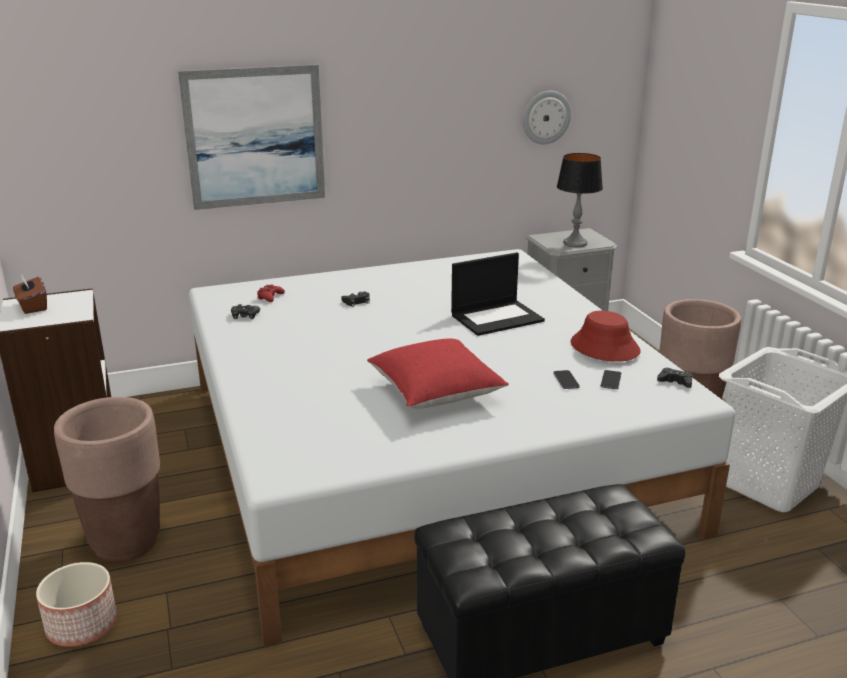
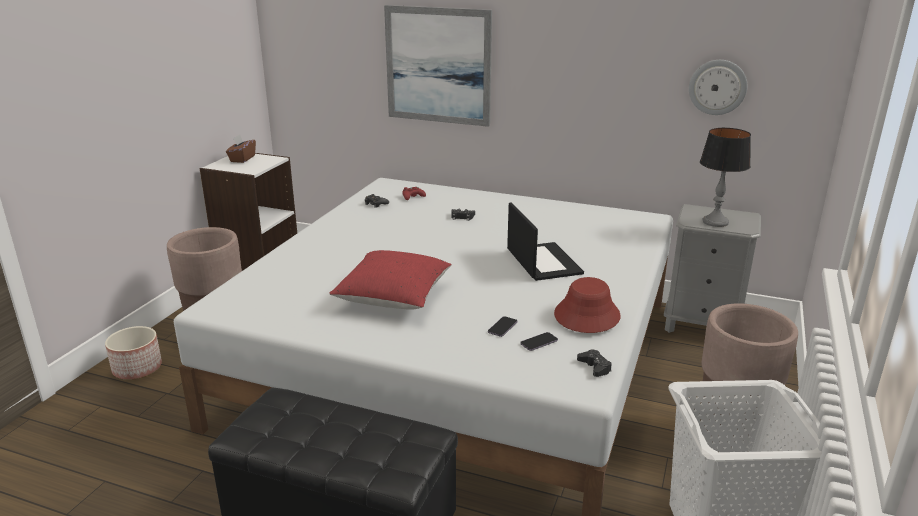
camera: 40 degrees right, 0 degrees up
(497, 317) = (542, 261): laptop -> laptop turned 120 degrees counterclockwise

